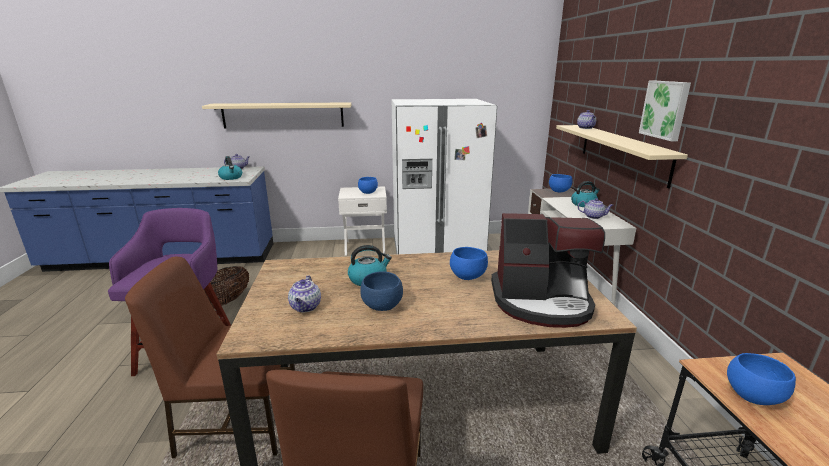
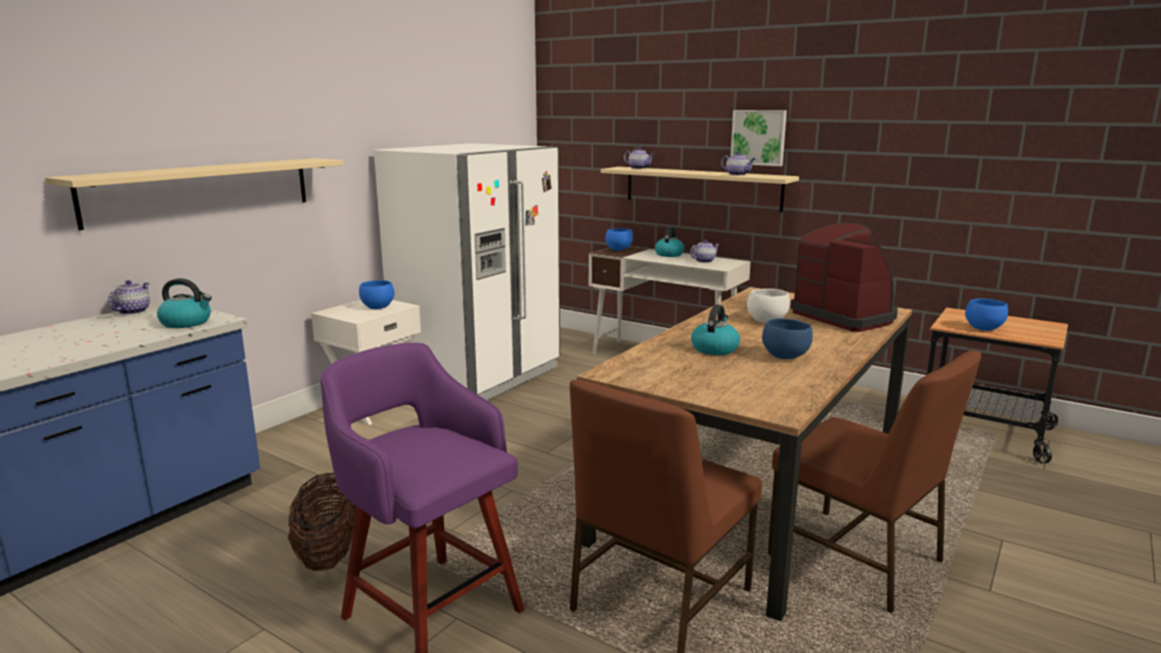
camera: 50 degrees left, 5 degrees down
(306, 307) = (744, 381): teapot -> teapot (737, 174)
(467, 276) = (766, 321): blue bowl -> white bowl
(541, 302) = (845, 316): coffee machine -> coffee machine turned 75 degrees counterclockwise

